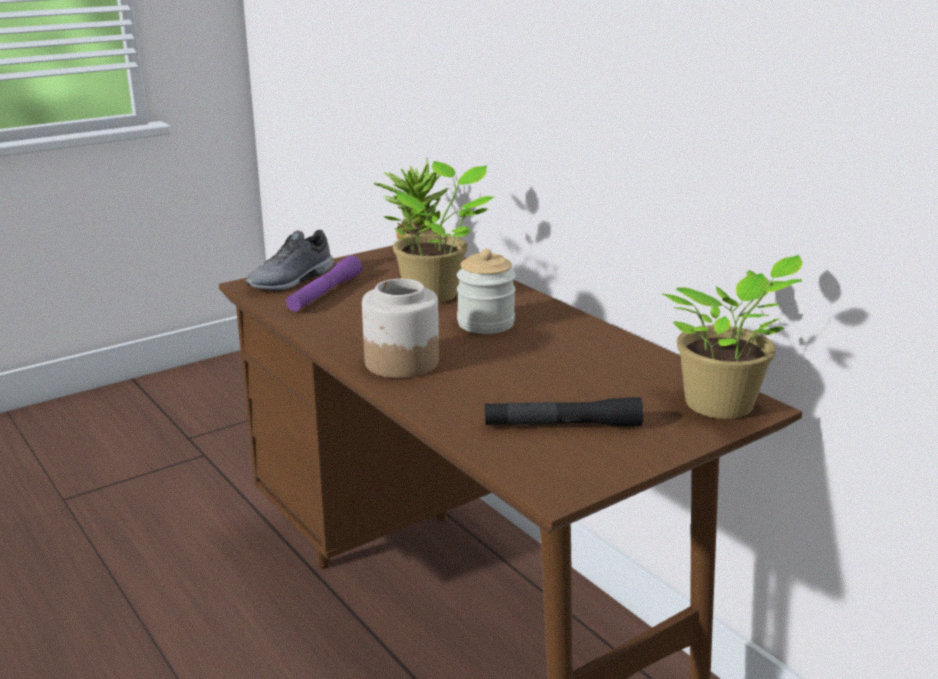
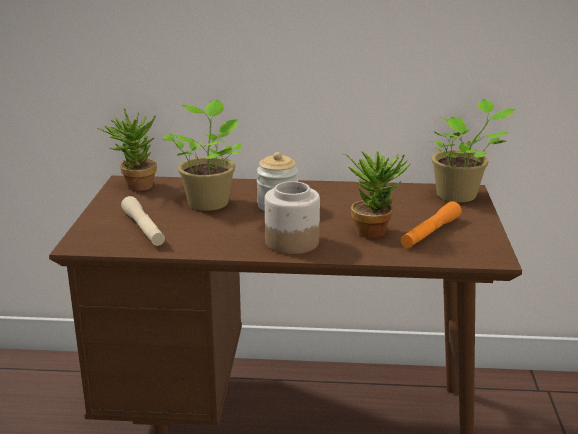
camera: 50 degrees left, 0 degrees up
(292, 280) = (99, 231): grey shoe -> none
(325, 293) = (143, 229): purple flashlight -> beige flashlight
(509, 392) = (374, 230): none -> potted plant
(562, 425) = (430, 233): black flashlight -> orange flashlight

